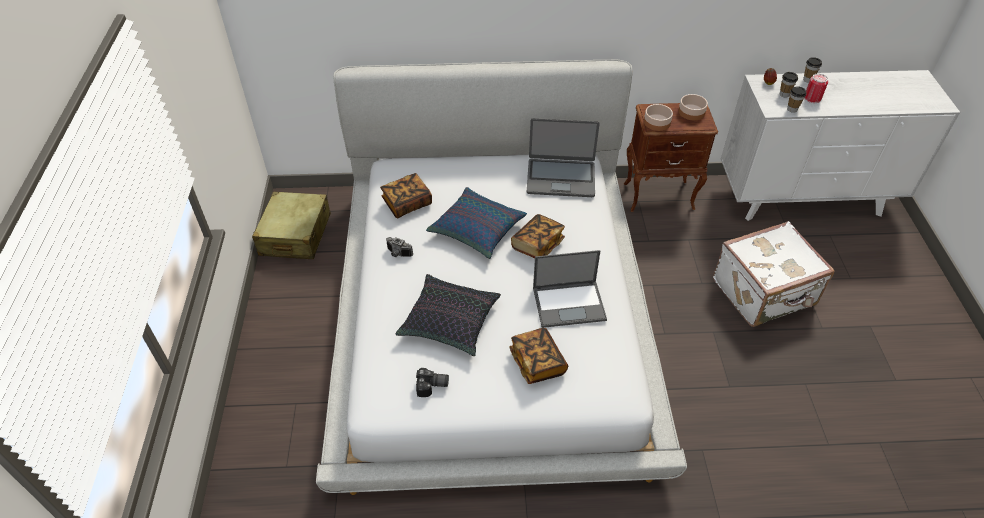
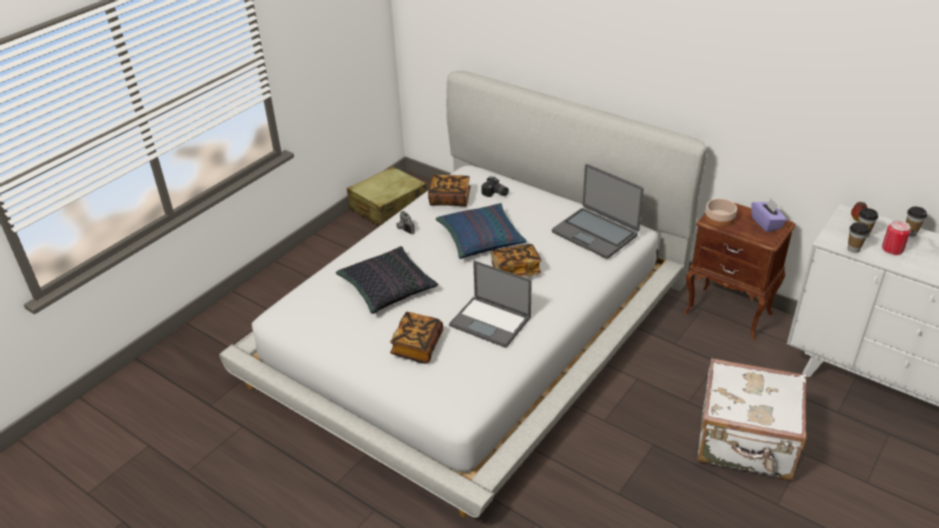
camera: 40 degrees right, 10 degrees down
(432, 387) = (328, 321): camera -> camera (495, 194)
(691, 112) = (766, 223): bowl -> purple tissue box

